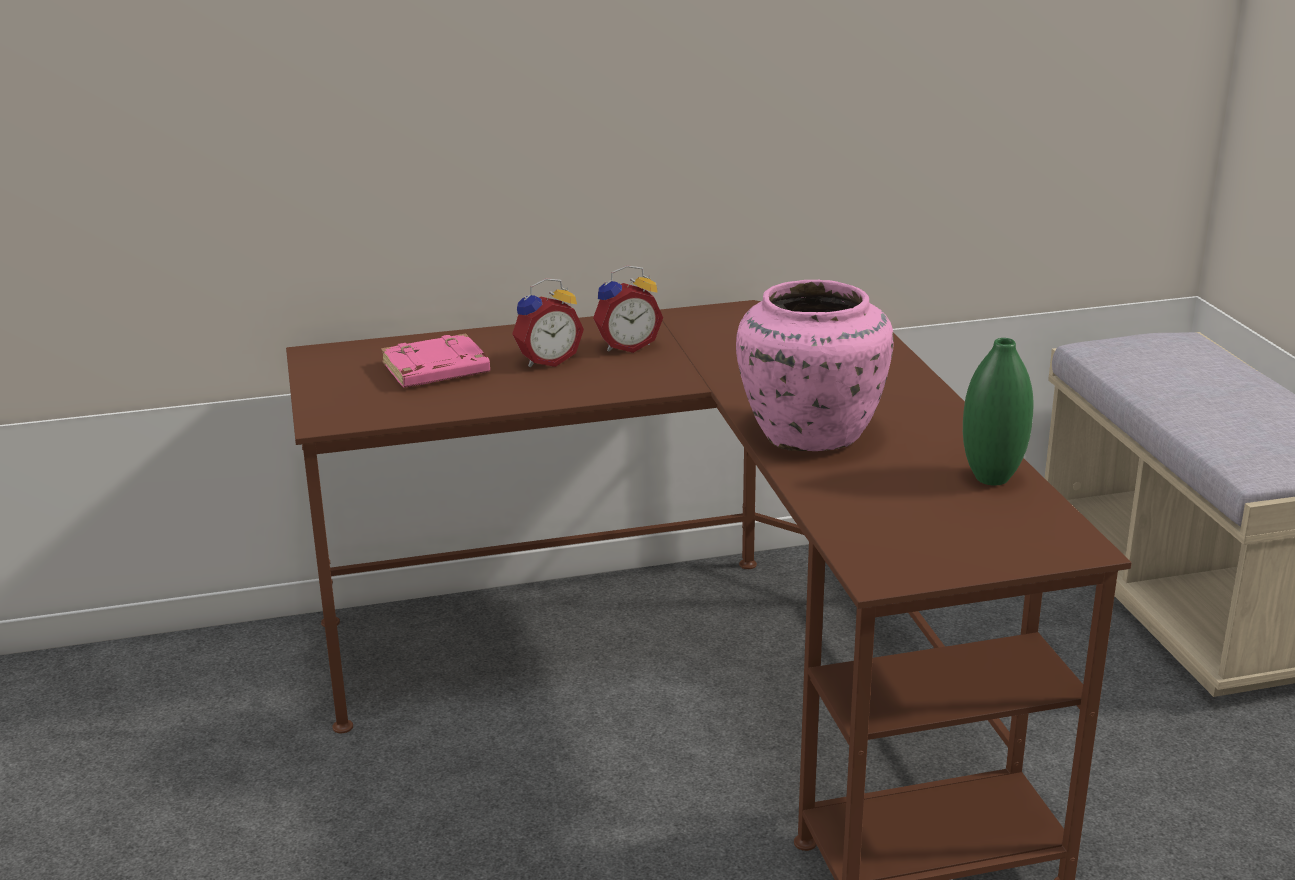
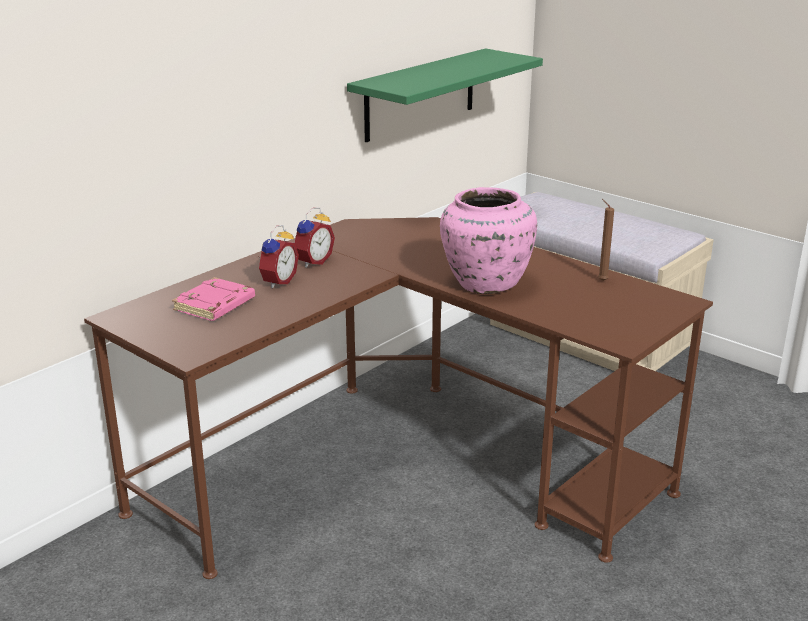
camera: 35 degrees left, 0 degrees up
(939, 129) = (420, 94): none -> green shelf
(991, 478) = (601, 280): green vase -> brown candle

